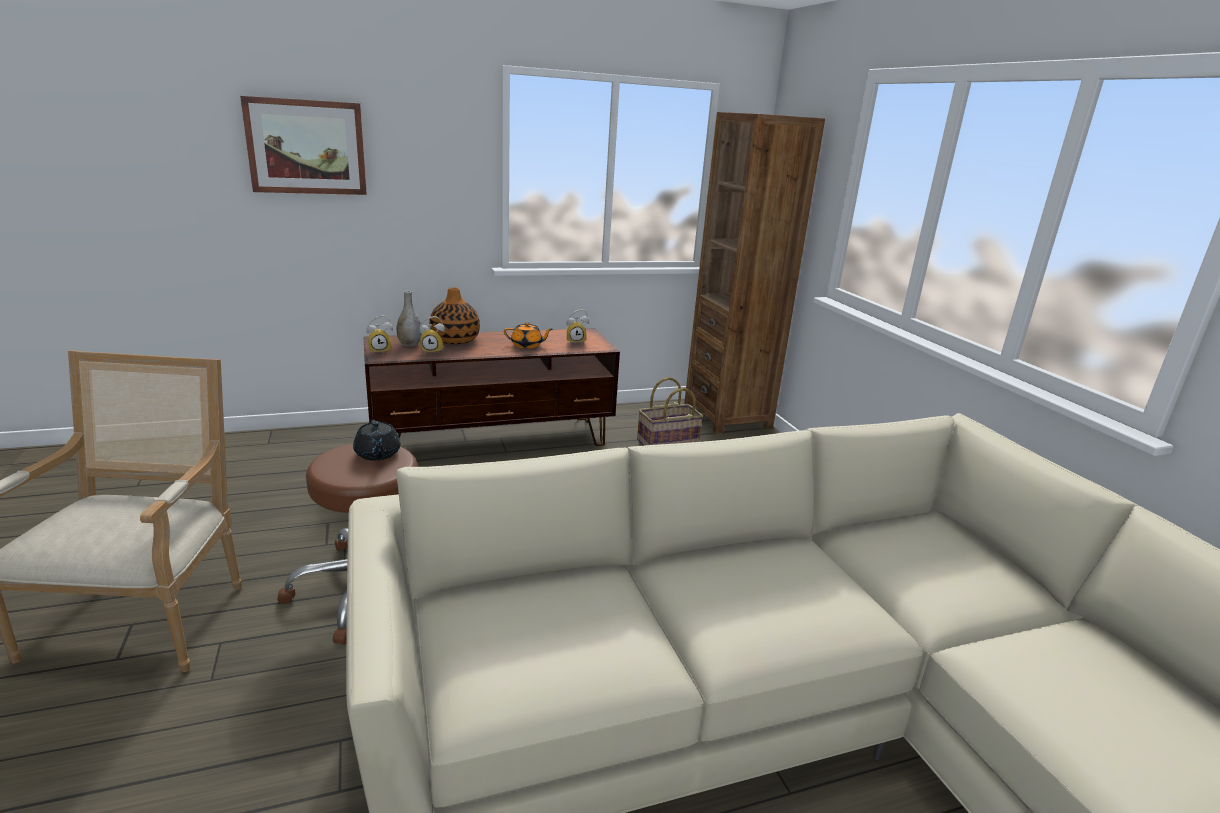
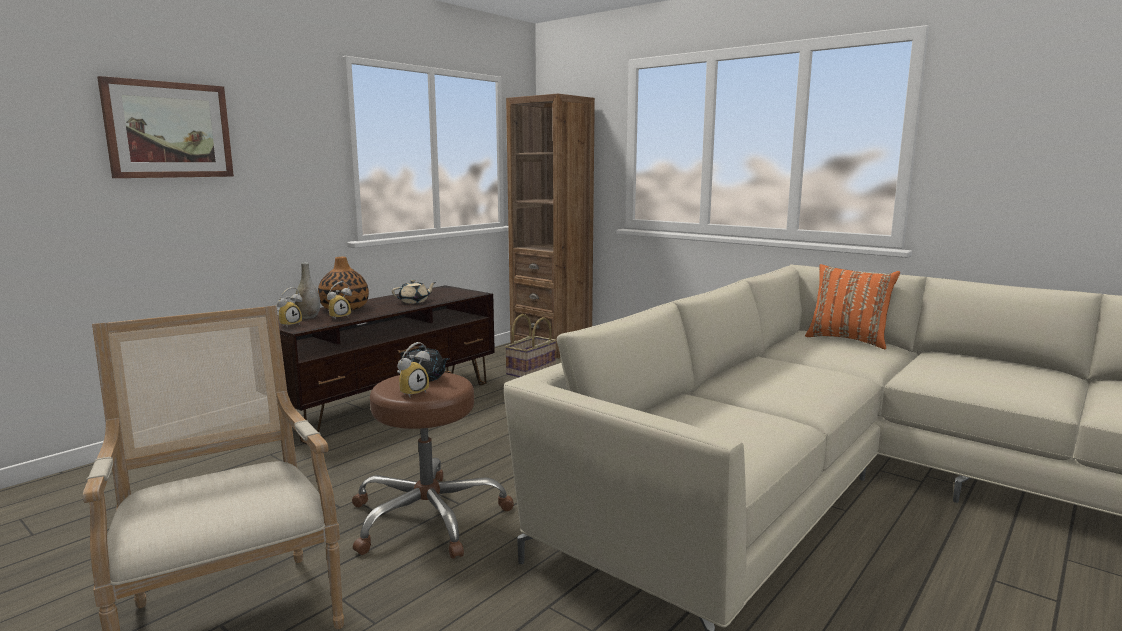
camera: 30 degrees left, 10 degrees down
(527, 345) = (414, 301): orange teapot -> beige teapot
(576, 341) = (448, 293): alarm clock -> alarm clock (412, 392)
(979, 553) = (848, 340): none -> orange pillow

